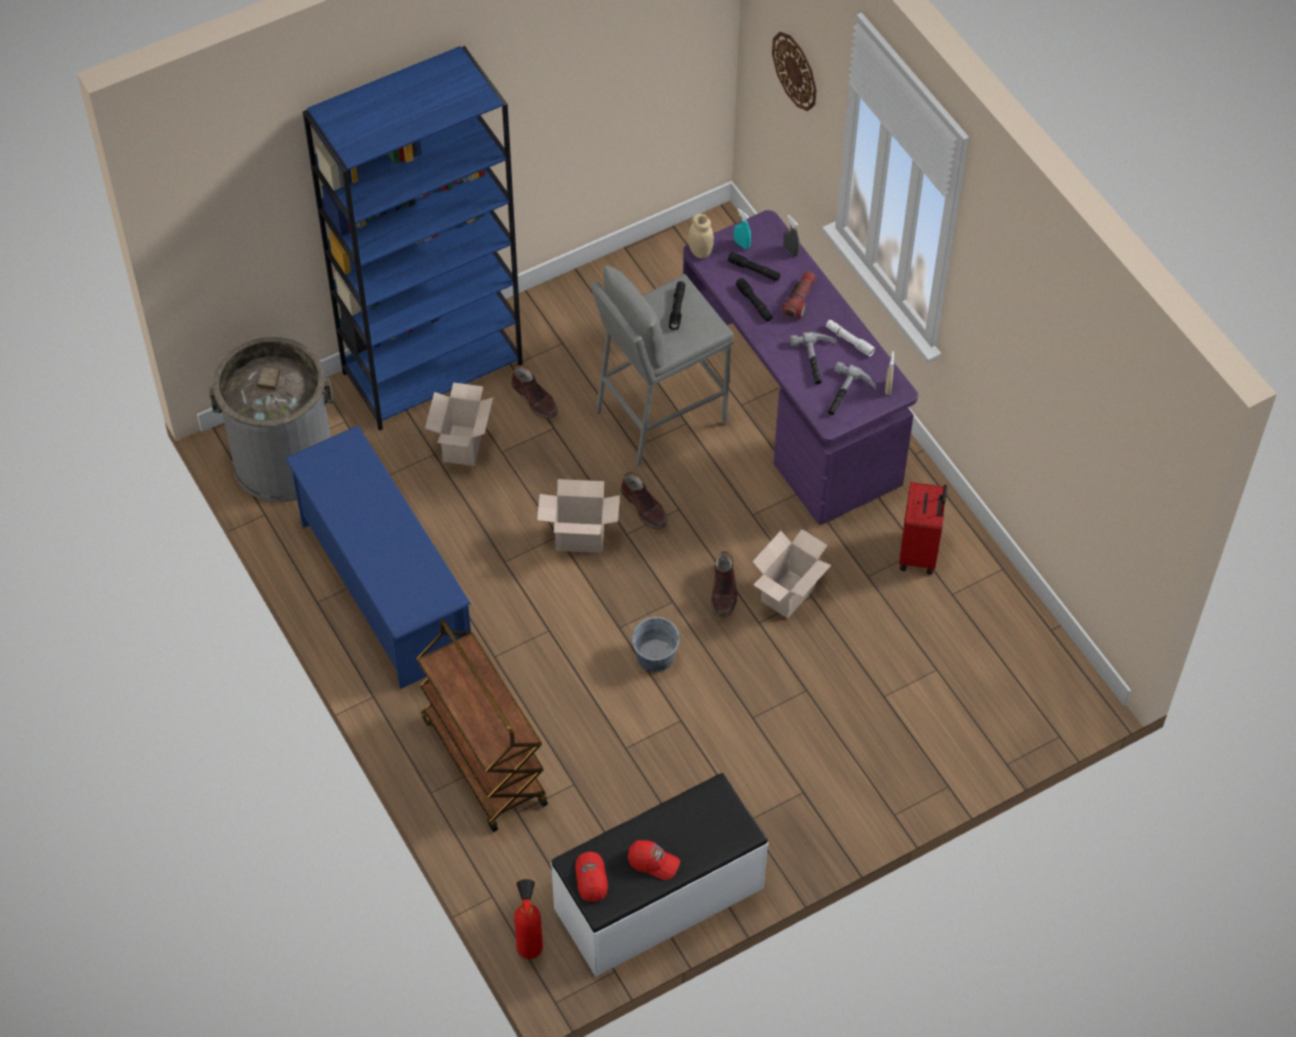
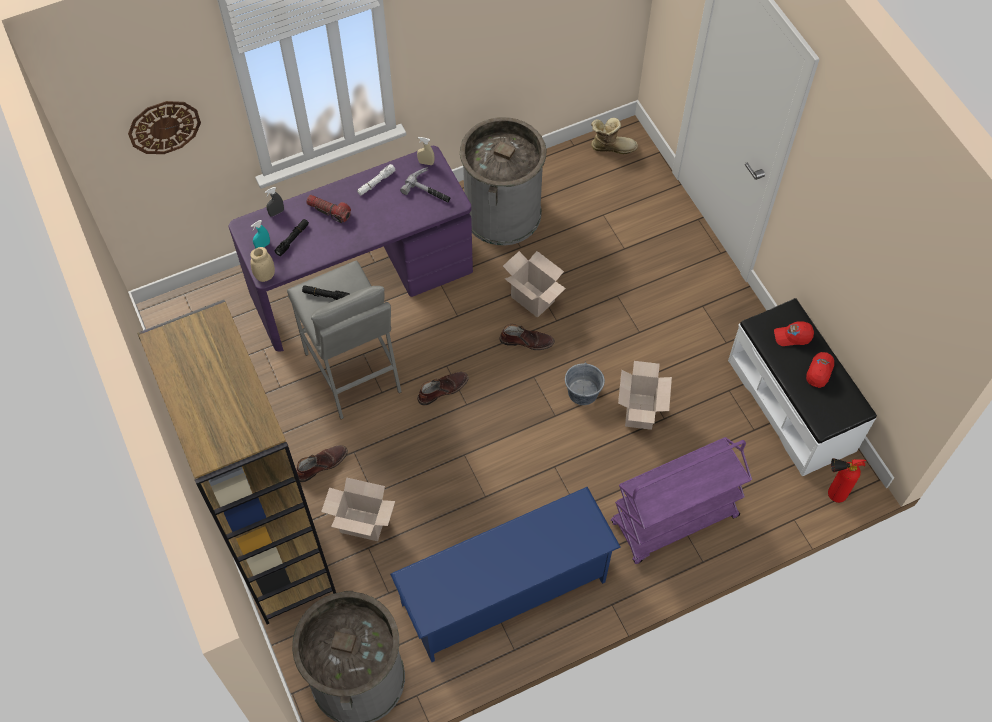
camera: 85 degrees left, 5 degrees up
(433, 368) = (274, 546): blue bookcase -> brown bookcase
(483, 760) = (674, 521): brown cart -> purple cart
(578, 539) = (468, 440): cardboard box -> cardboard box (640, 413)
(591, 879) = (836, 413): red cap -> red cap (792, 336)
(754, 303) = (328, 242): black flashlight -> none
(817, 361) = (393, 205): hammer -> none
(920, 553) = (502, 213): red suitcase -> grey trash can
(1058, 676) = (612, 146): none -> boot

